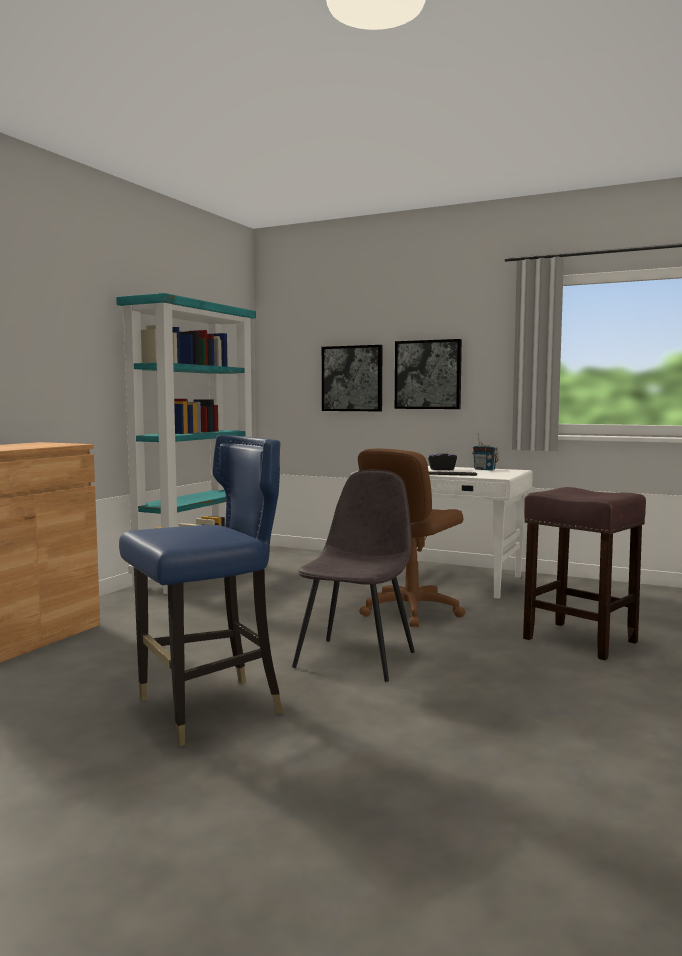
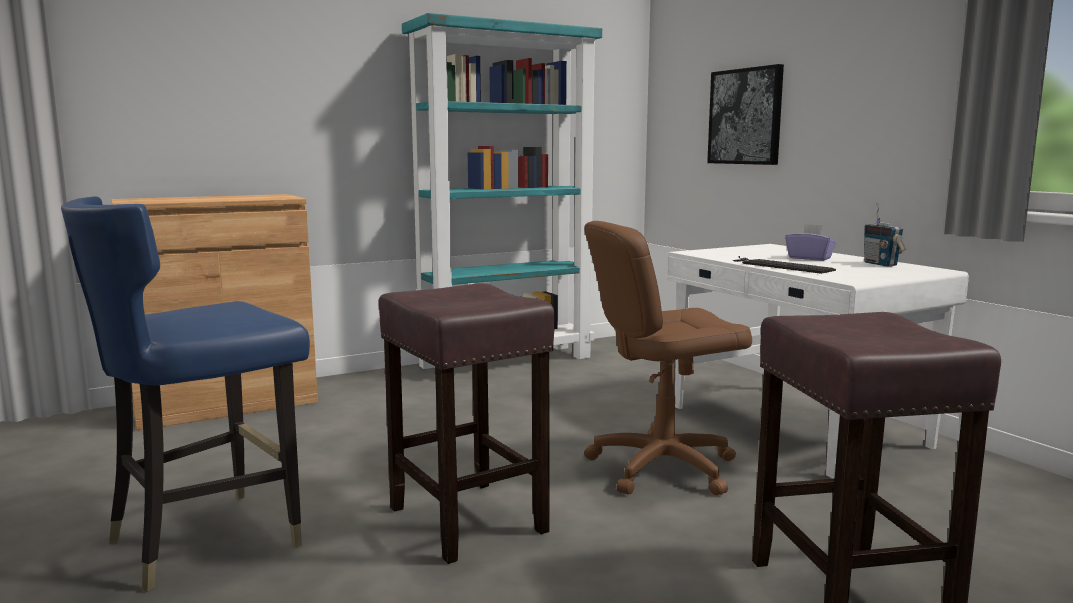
camera: 35 degrees right, 5 degrees up
(208, 710) = (207, 539): blue chair -> blue chair turned 135 degrees clockwise
(356, 658) = (469, 520): grey chair -> brown stool
(428, 374) = (839, 107): picture -> none
(442, 469) = (809, 258): black tissue box -> purple tissue box

